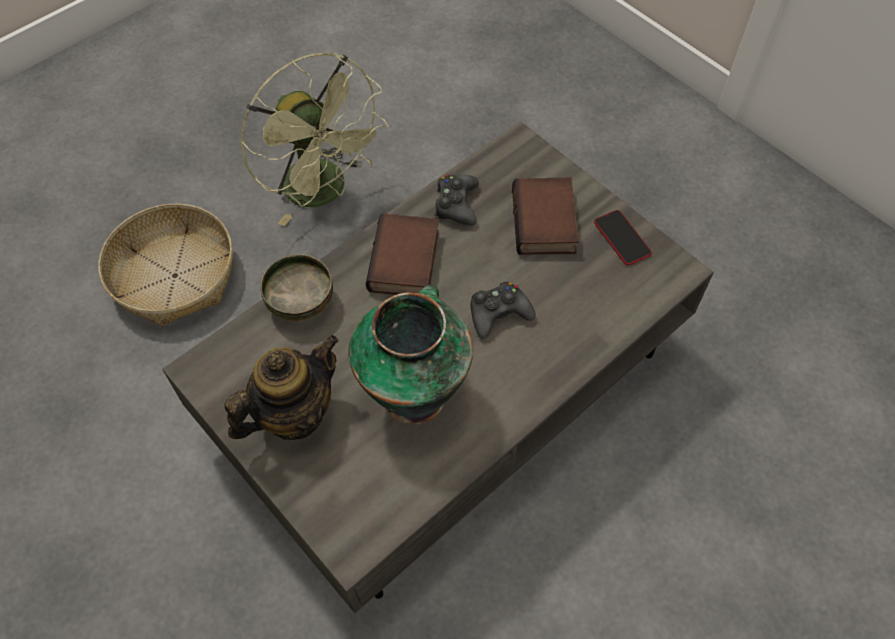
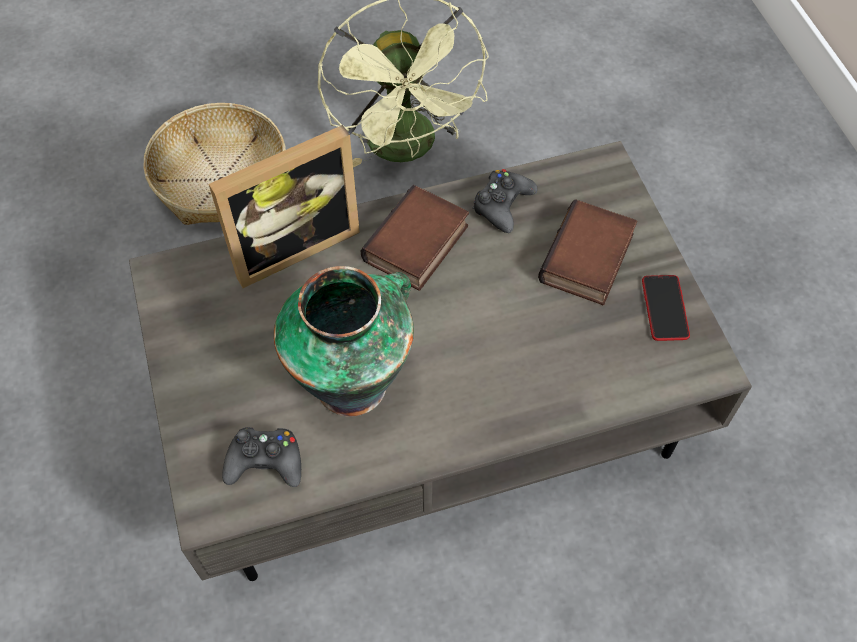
camera: 25 degrees right, 0 degrees up
(293, 413) = (225, 353): teapot -> none
(300, 301) = (292, 244): bowl -> picture frame
(498, 313) = (484, 336): black game controller -> black game controller (265, 461)

